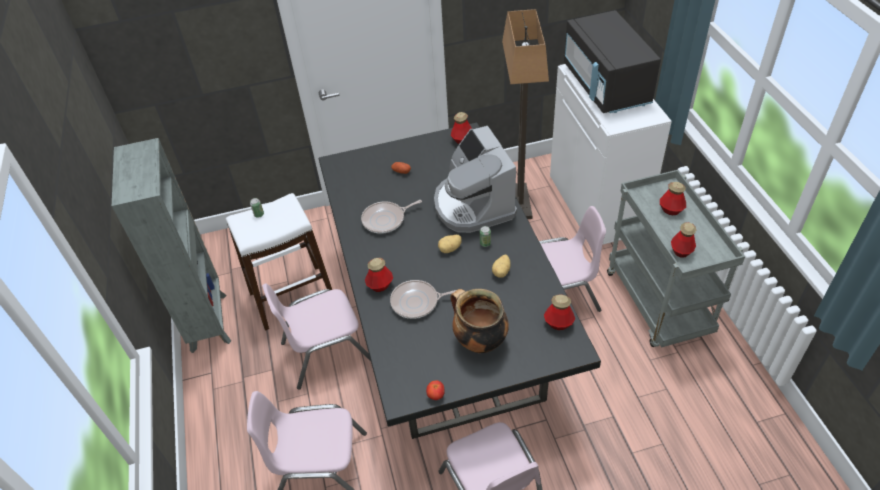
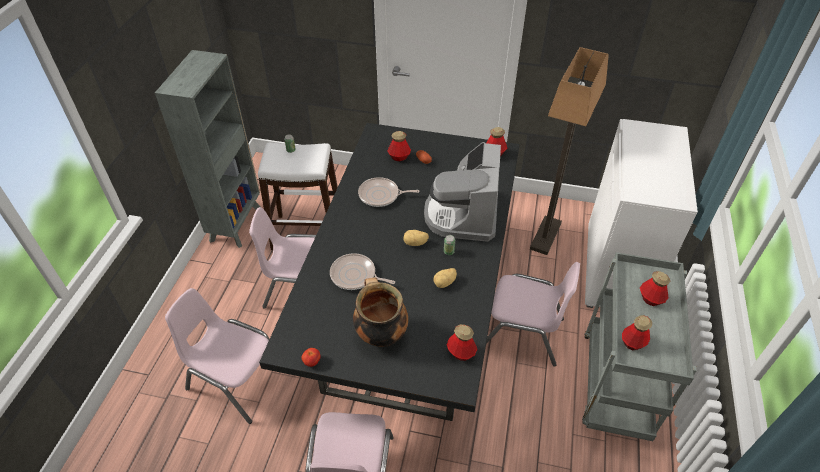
camera: 25 degrees right, 0 degrees up
(380, 285) = (336, 248): bottle -> bottle (399, 157)
(605, 86) = (653, 154): black microwave -> none

